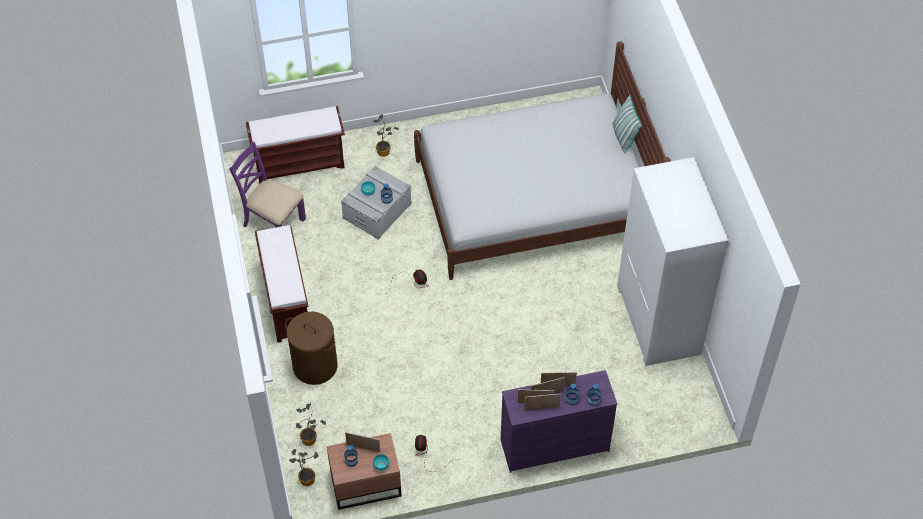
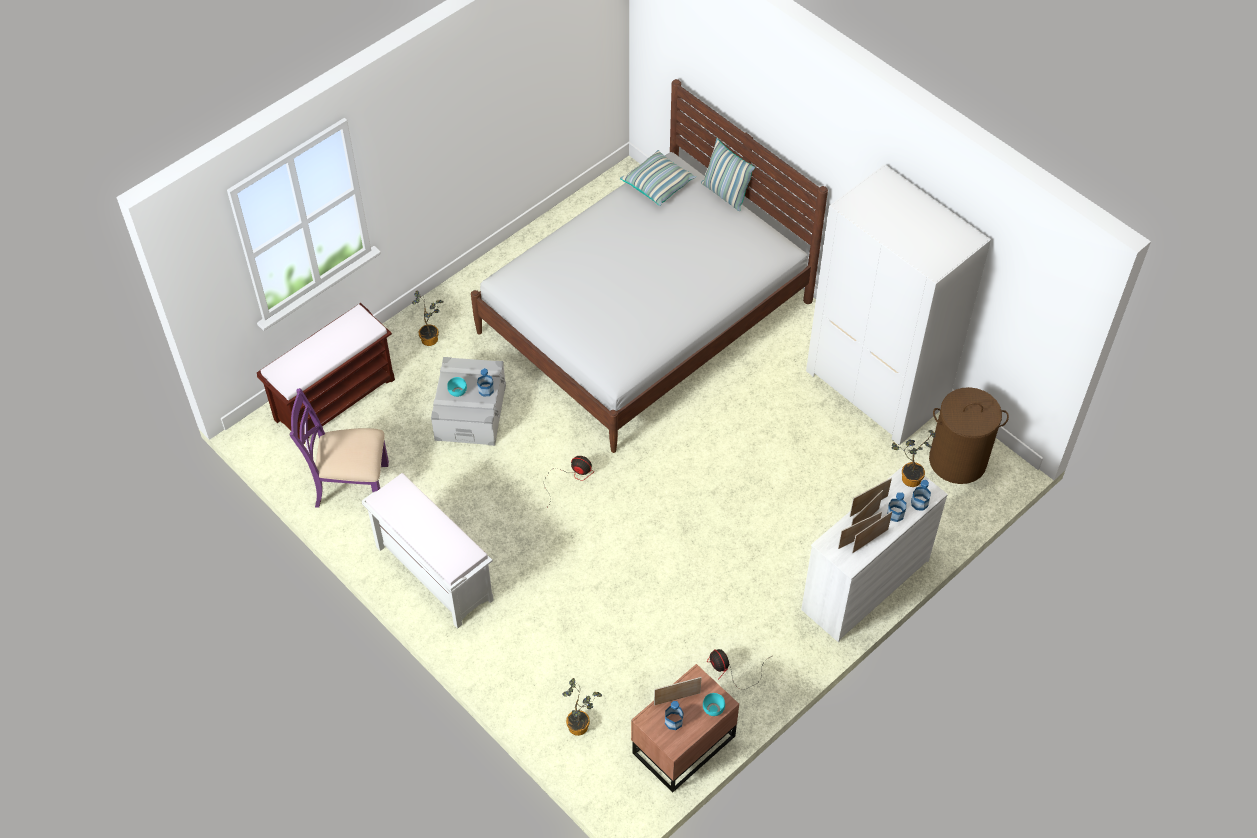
camera: 30 degrees left, 0 degrees up
(285, 301) = (433, 573): brown bench -> white bench
(306, 478) = (607, 775): potted plant -> potted plant (908, 478)
(315, 366) = (523, 634): brown laundry basket -> brown laundry basket (957, 461)
(554, 445) = (864, 584): purple dresser -> white dresser
(581, 111) = (658, 184): none -> pillow

